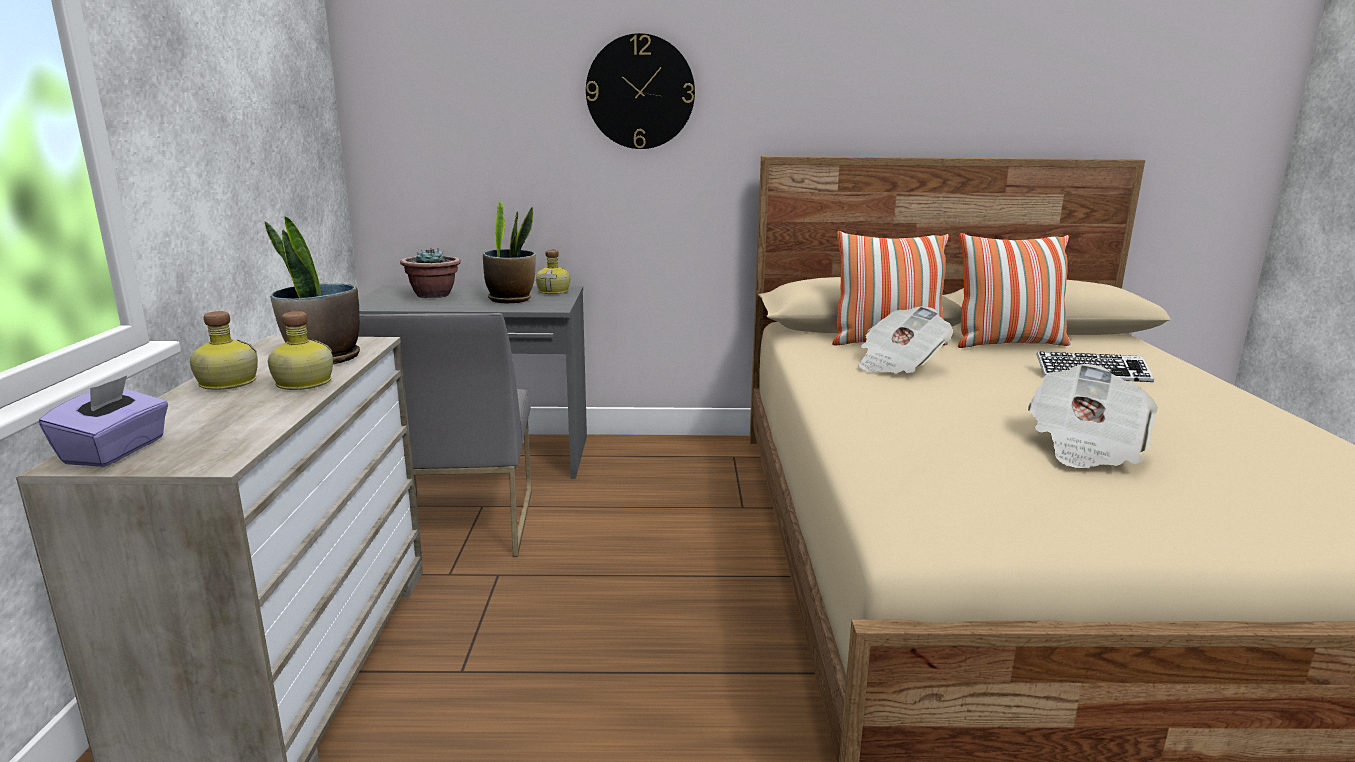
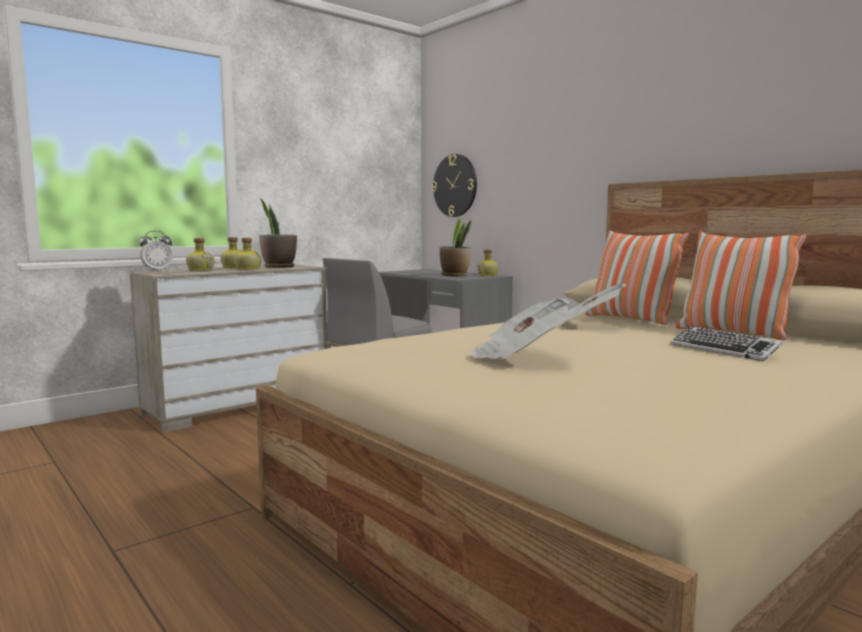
camera: 50 degrees right, 10 degrees down
(116, 451) = (157, 271): purple tissue box -> alarm clock
(213, 415) = (200, 270): none -> bottle
(433, 295) = (430, 272): potted plant -> none
(640, 92) = (548, 148): wall clock -> wall clock (455, 185)

